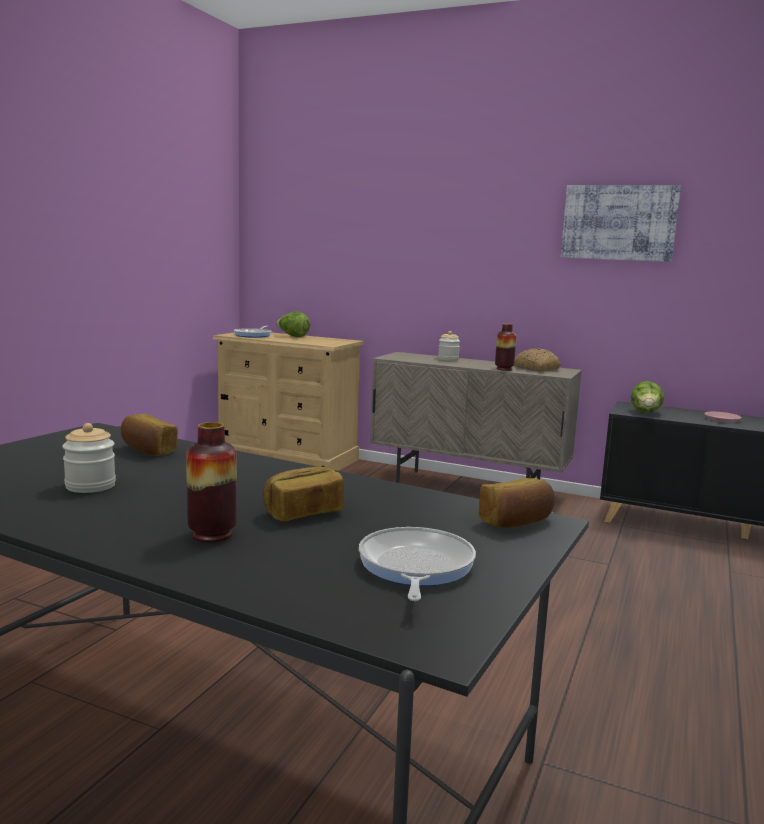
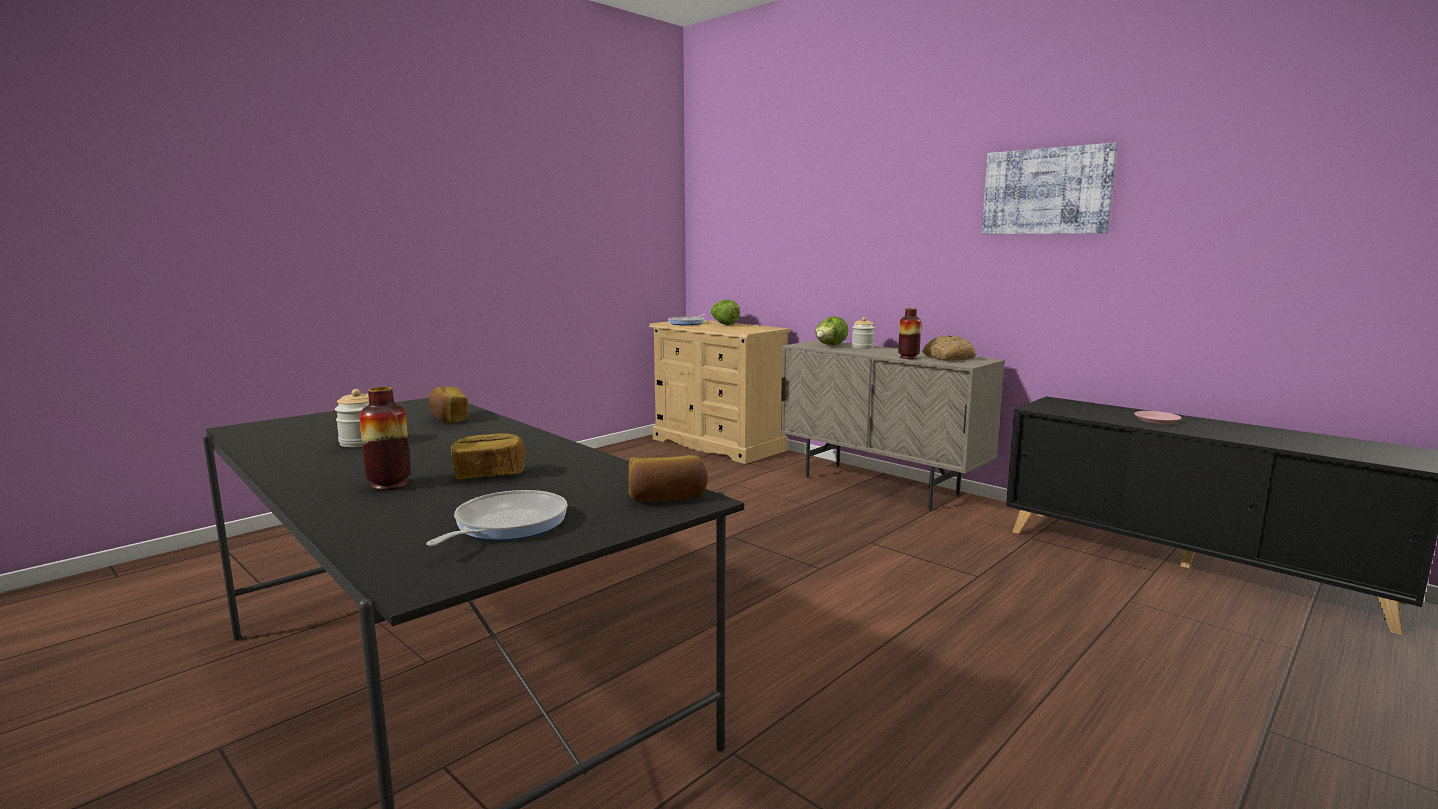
camera: 20 degrees right, 0 degrees up
(646, 413) = (1062, 410): lettuce -> lettuce (830, 346)

